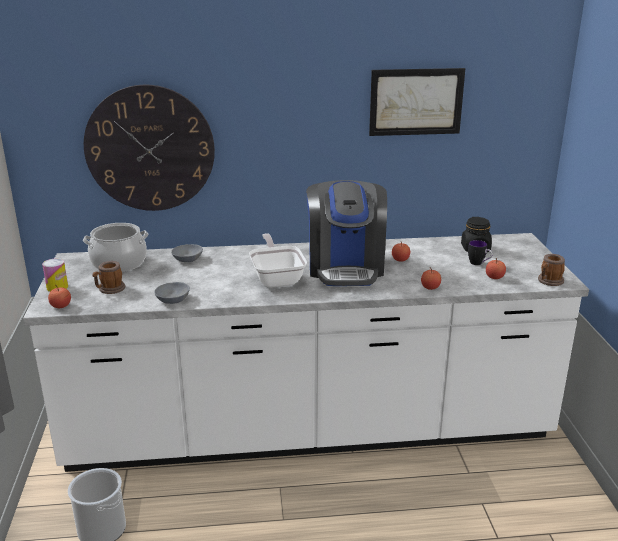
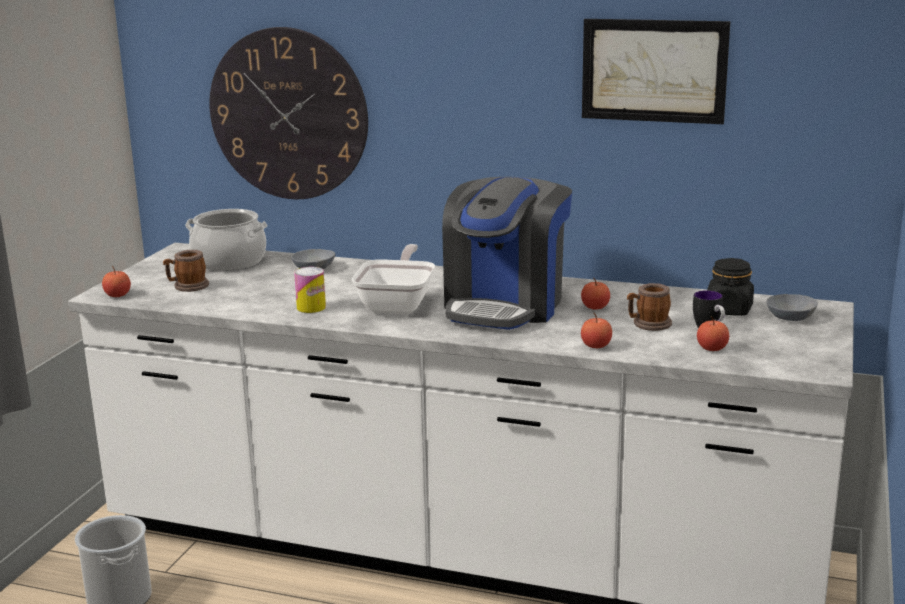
camera: 25 degrees right, 5 degrees down
(57, 287) = (135, 276): can -> can (311, 307)
(172, 299) = (246, 307): grey bowl -> grey bowl (790, 316)
(549, 281) = (794, 367): mug -> mug (648, 324)

